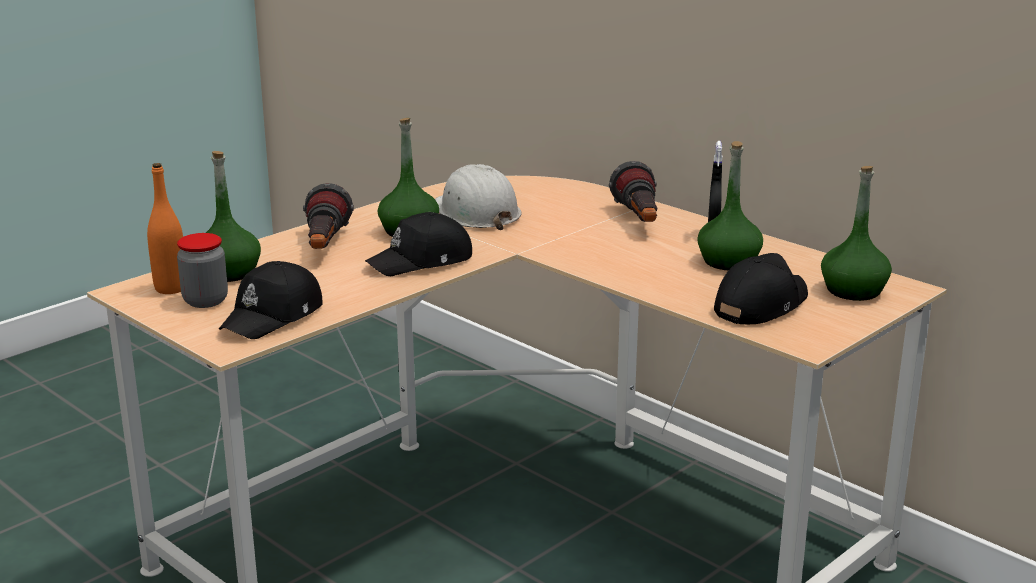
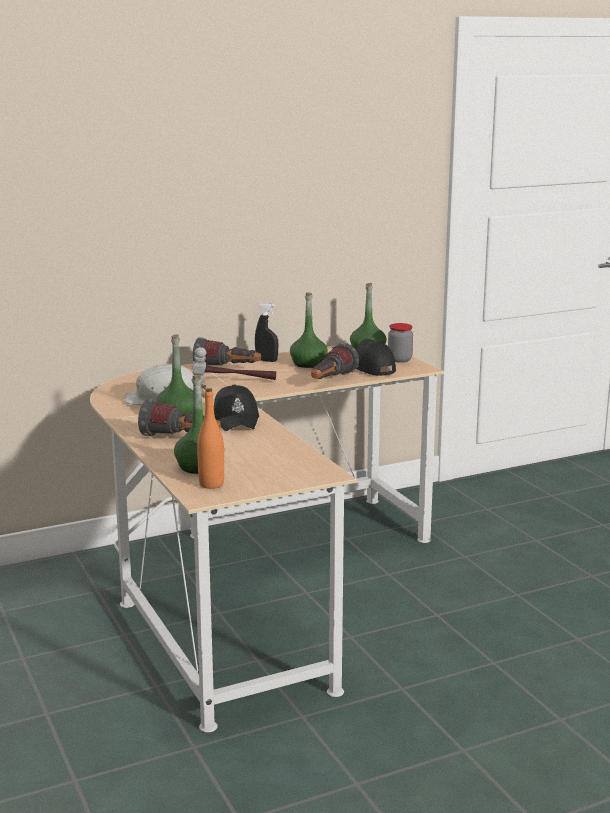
camera: 70 degrees left, 5 degrees down
(205, 301) = (245, 476): jar -> jar (399, 360)
(273, 316) = (291, 460): black cap -> none
(583, 234) = (233, 382): none -> hammer
(653, 288) = (330, 381): none -> flashlight

